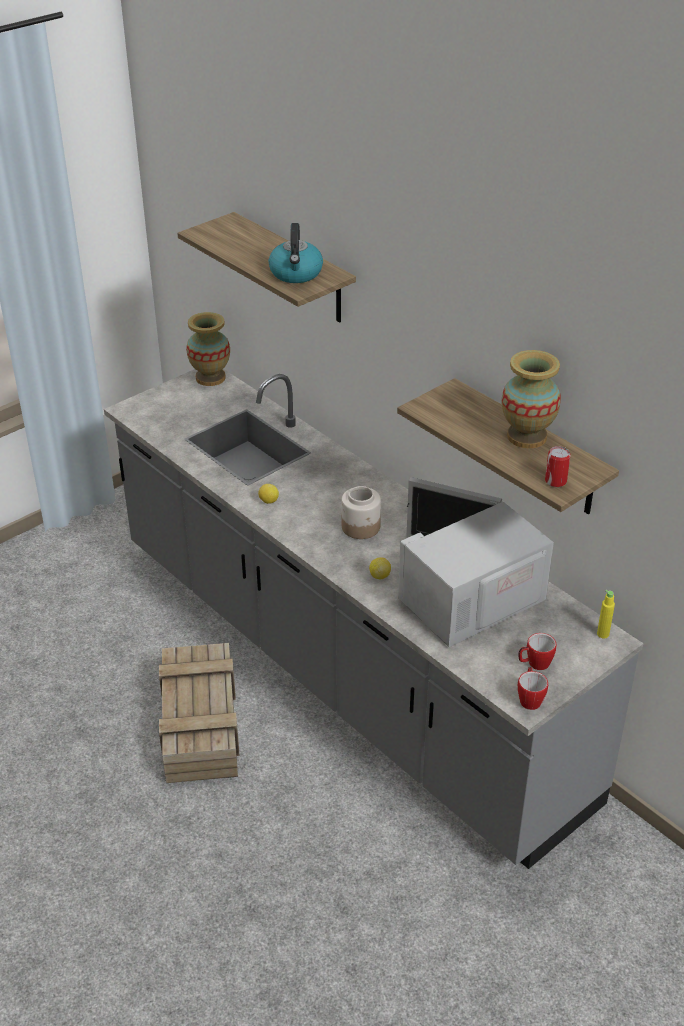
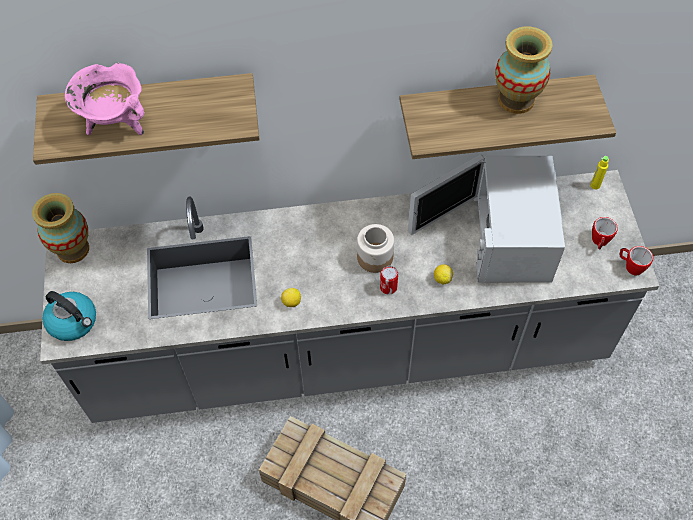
camera: 55 degrees left, 20 degrees up
(242, 246) = (116, 123): none -> pink cooking pot
(296, 274) = (209, 111): kettle -> kettle (74, 322)
(555, 481) = (584, 117): can -> can (388, 287)

